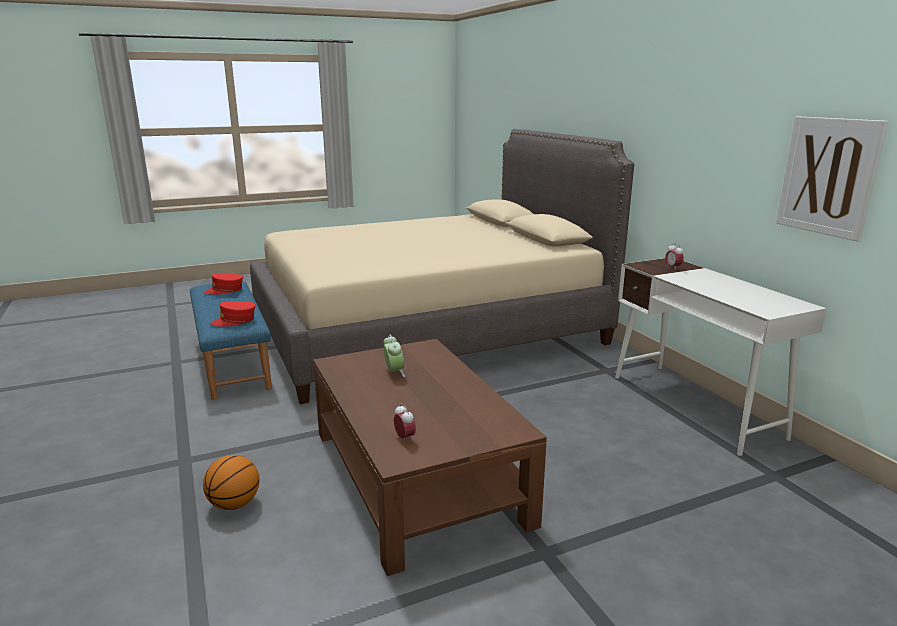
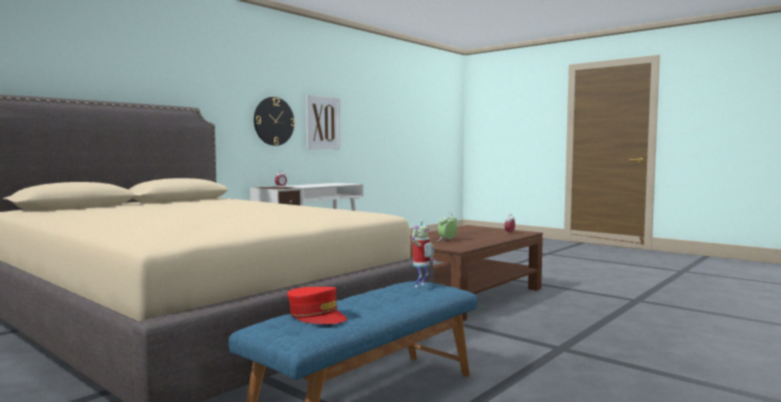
camera: 115 degrees left, 15 degrees down
(234, 321) = (421, 286): red cap -> toy robot
(234, 504) = (563, 321): basketball -> none
(726, 164) = (274, 121): none -> wall clock

